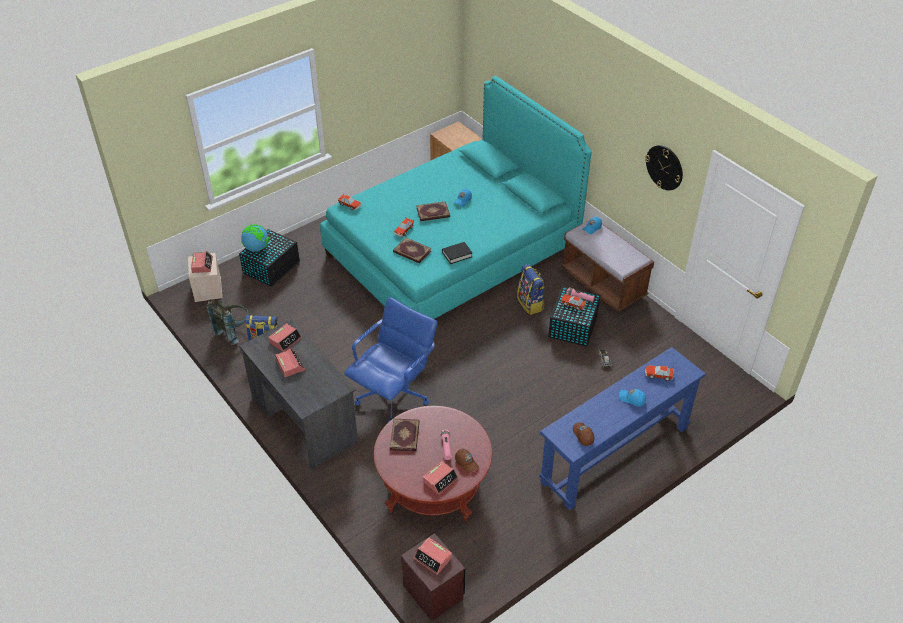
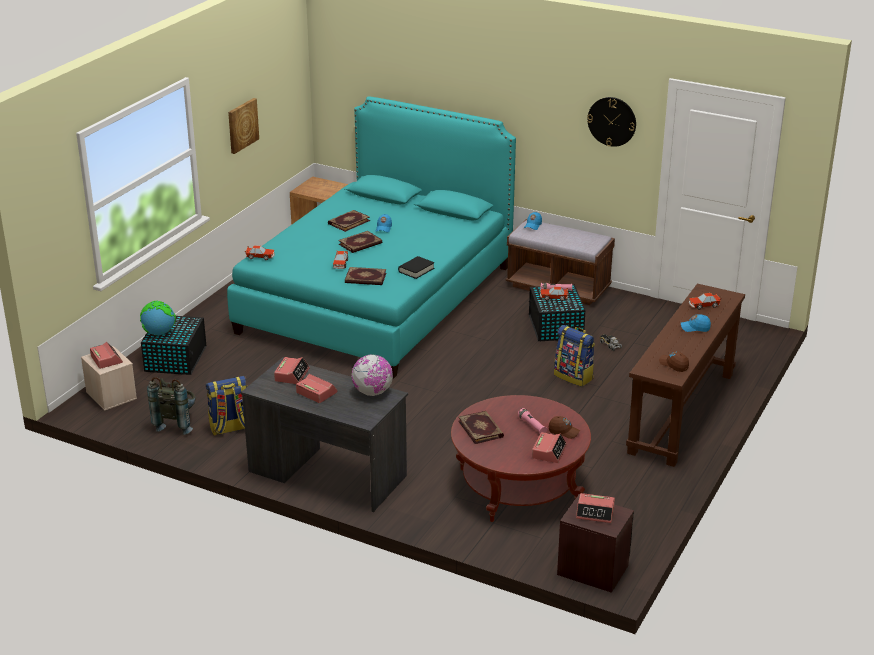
camera: 25 degrees left, 15 degrees down
(330, 379) = (373, 392): none -> globe
(376, 84) = (242, 125): none -> picture
(394, 395) = (413, 428): blue office chair -> none
(440, 186) = (348, 222): none -> book
(530, 304) = (497, 320): backpack -> backpack (574, 376)
(615, 454) = (681, 412): blue console table -> brown console table

